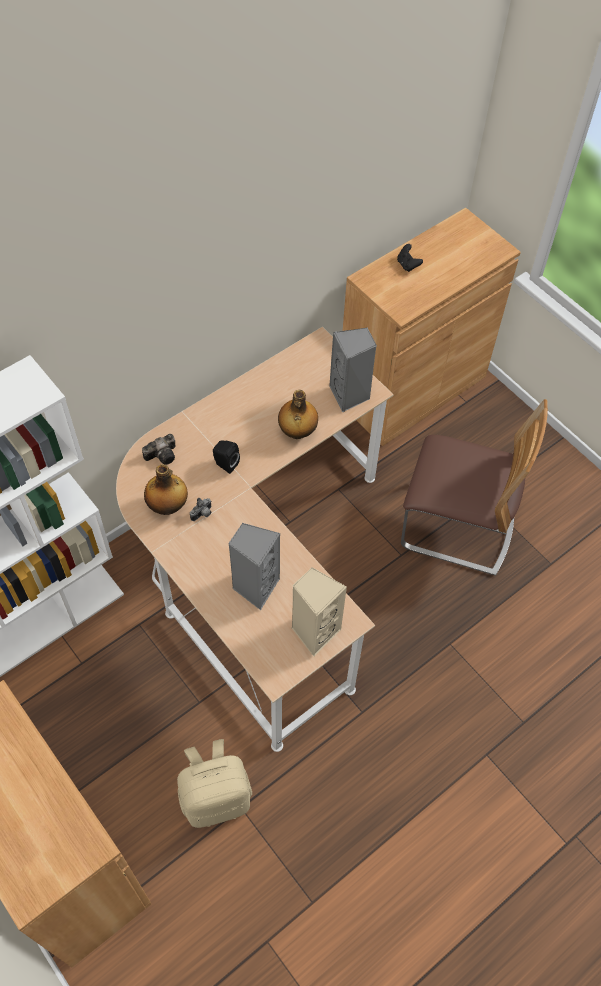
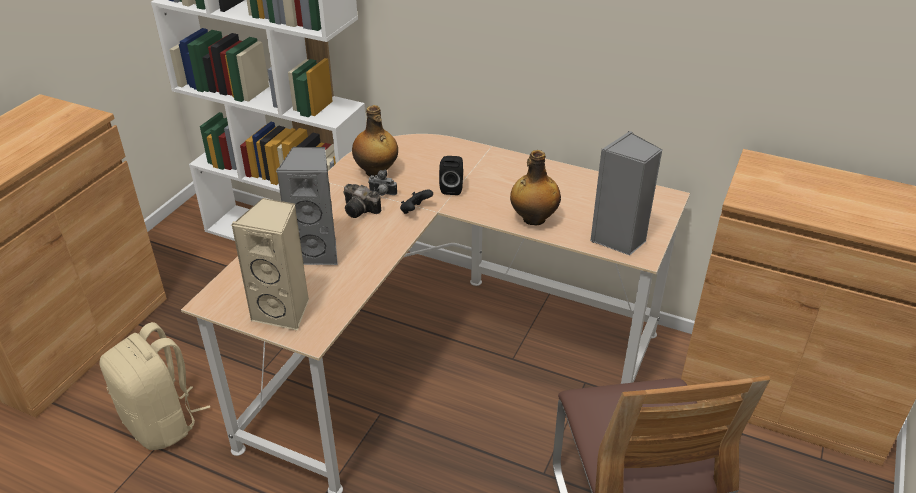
camera: 65 degrees right, 20 degrees down
(163, 454) = (433, 151): camera -> camera (361, 210)
(407, 265) = (820, 182): black game controller -> black game controller (415, 211)

